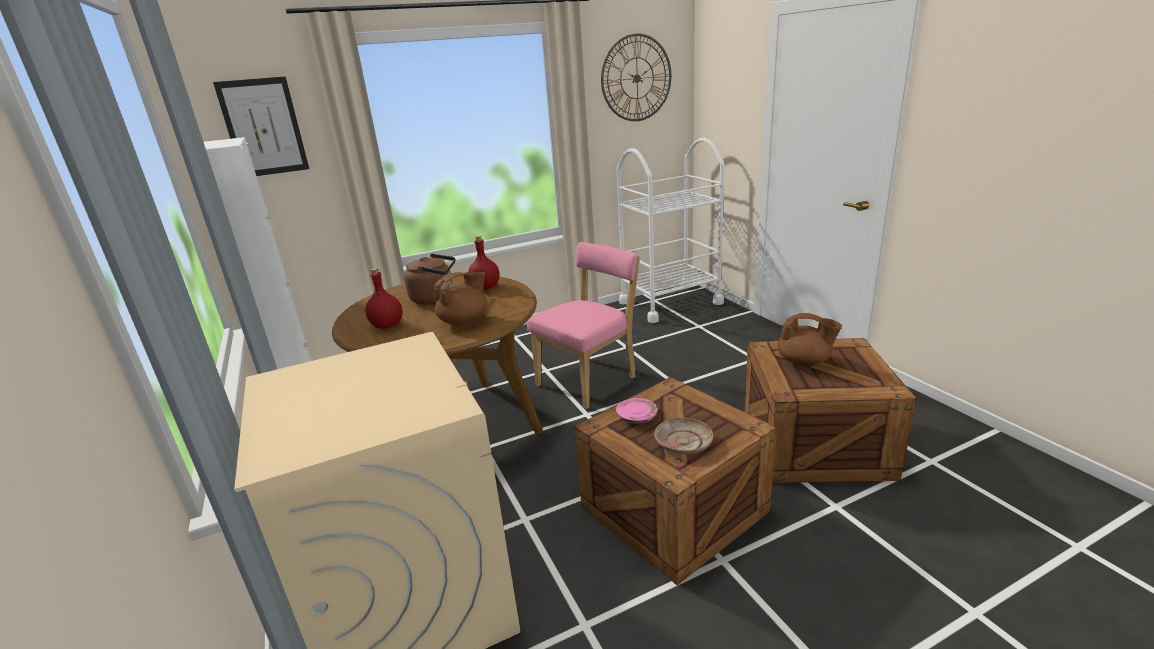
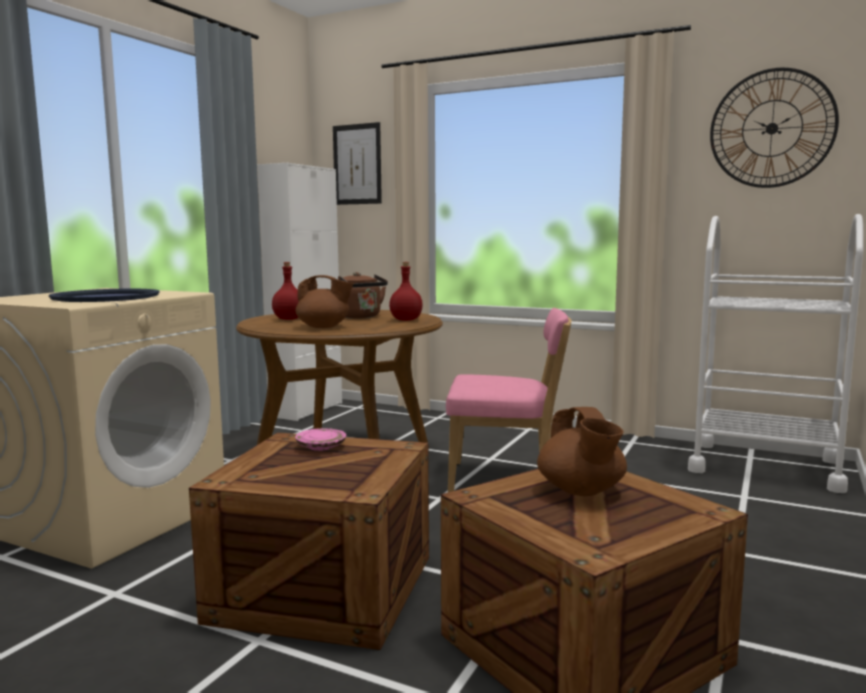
camera: 50 degrees right, 15 degrees down
(390, 385) = (105, 297): none -> blue tray
(683, 443) = (290, 472): beige plate -> none

